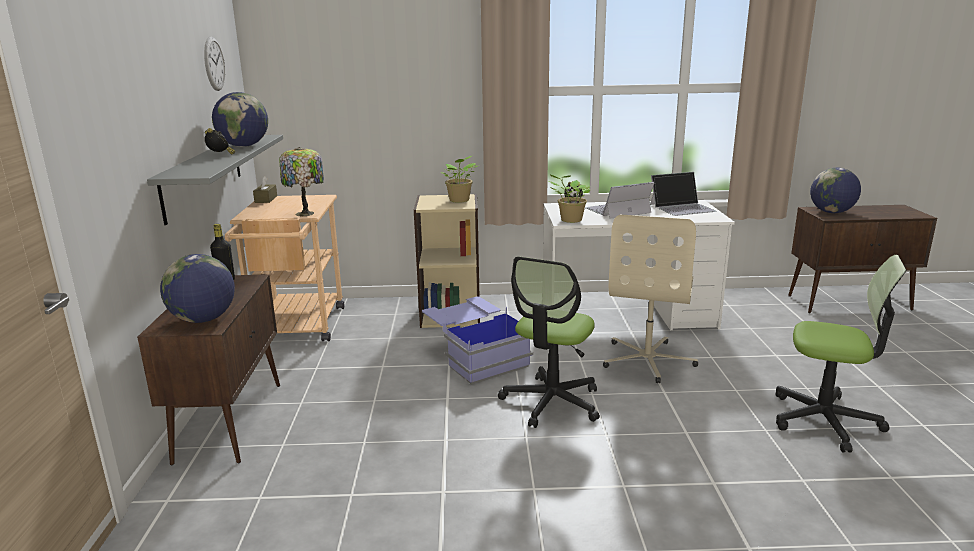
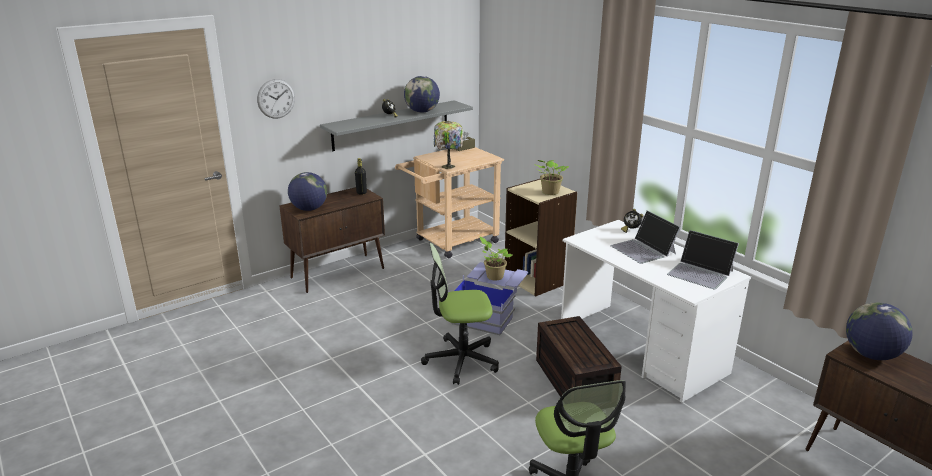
camera: 55 degrees right, 5 degrees up
(214, 64) = (430, 52): wall clock -> wall clock (276, 98)
(569, 220) = (585, 240): potted plant -> potted plant (493, 276)
(617, 210) = (643, 249): laptop -> laptop turned 150 degrees counterclockwise
(648, 360) = (572, 381): beige office chair -> brown storage box

